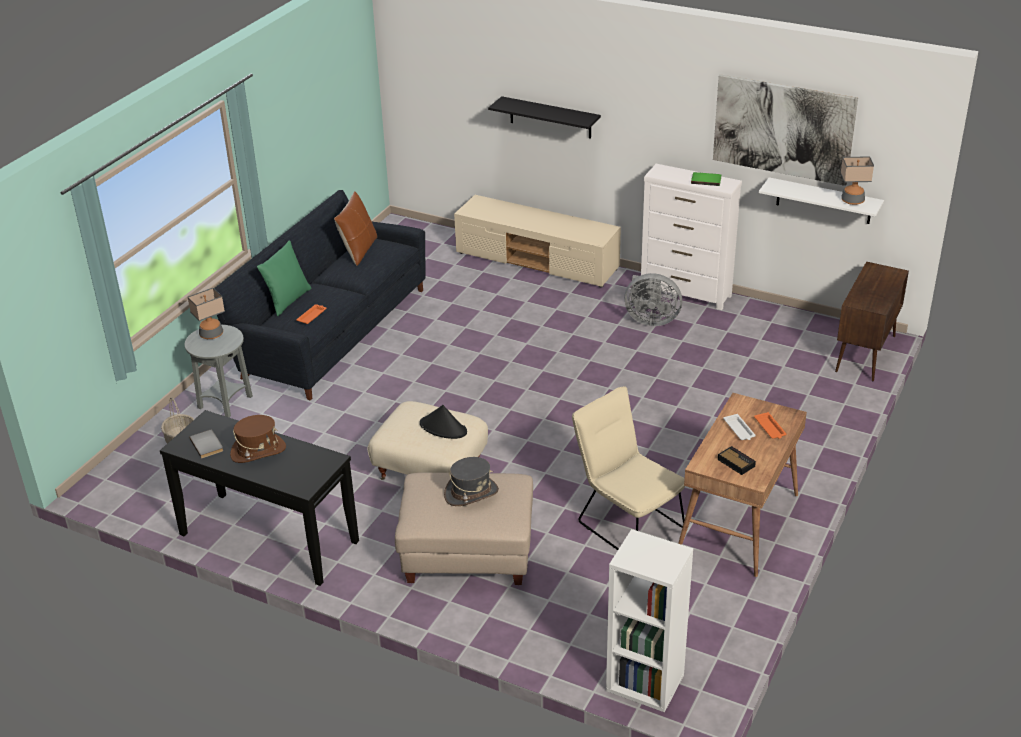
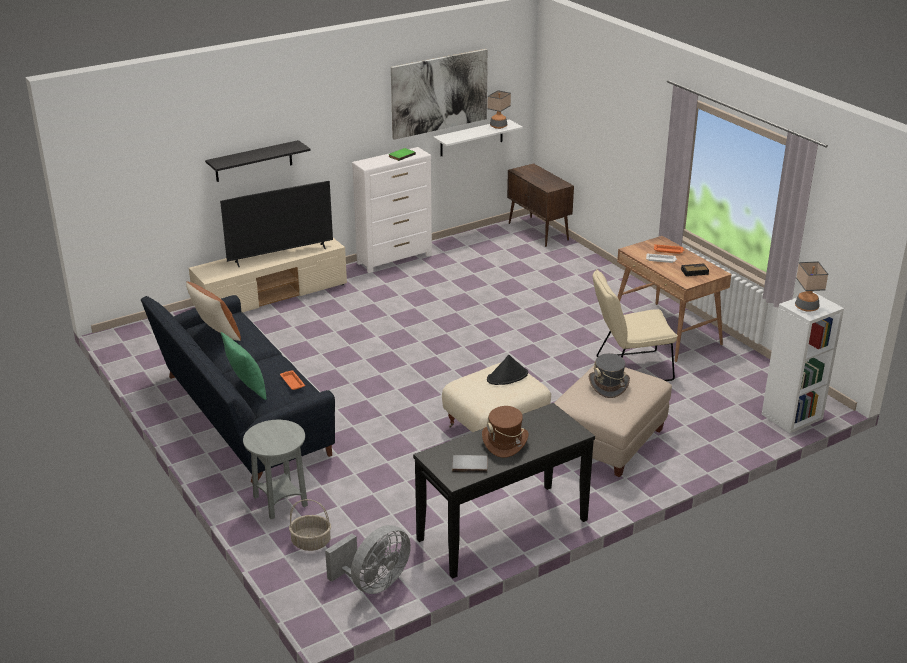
camera: 60 degrees left, 5 degrees down
(211, 334) = (262, 435): table lamp -> table lamp (806, 307)
(546, 224) = (280, 255): none -> television
(651, 319) = (410, 282): grey fan -> grey fan (373, 583)

